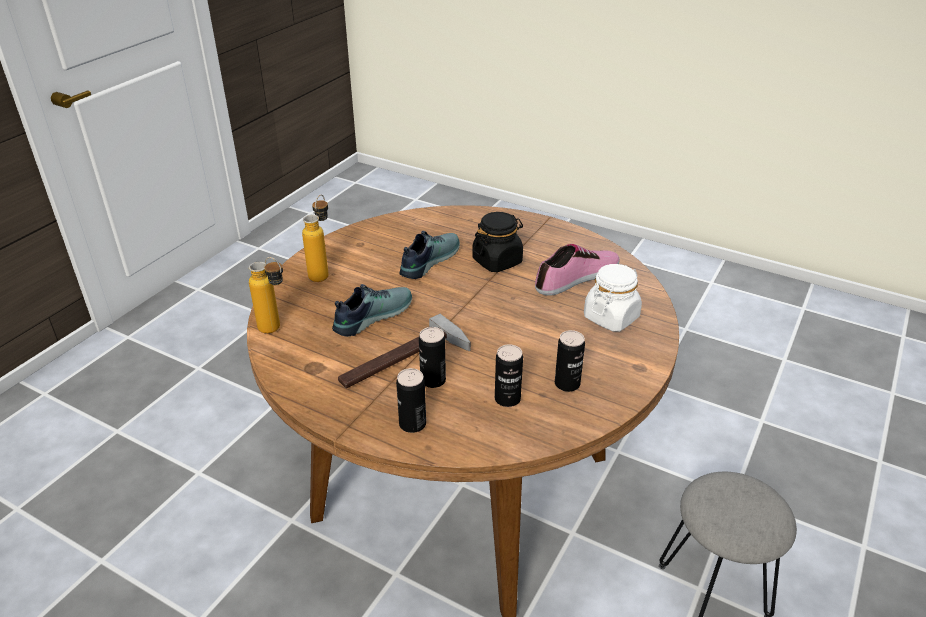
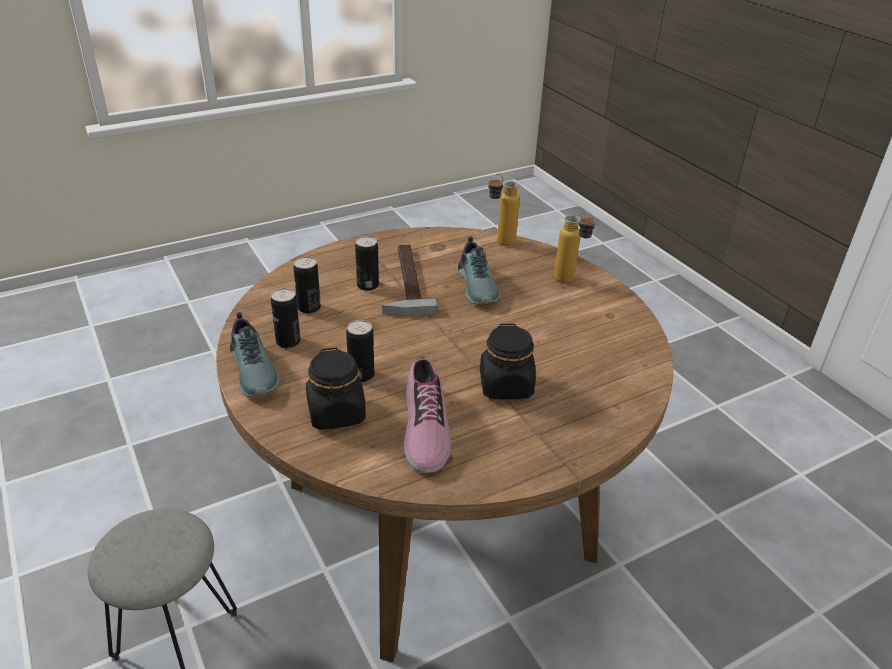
camera: 120 degrees right, 0 degrees up
(412, 424) = (335, 263): can -> can (361, 375)
(428, 260) = (545, 343): shoe -> shoe (255, 369)
(611, 317) = (336, 413): white jar -> black jar

